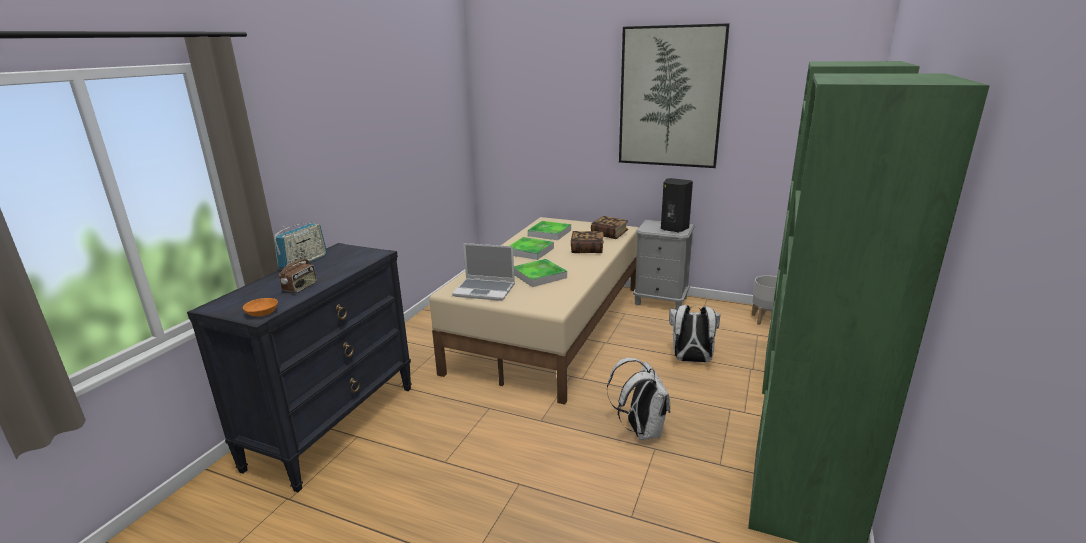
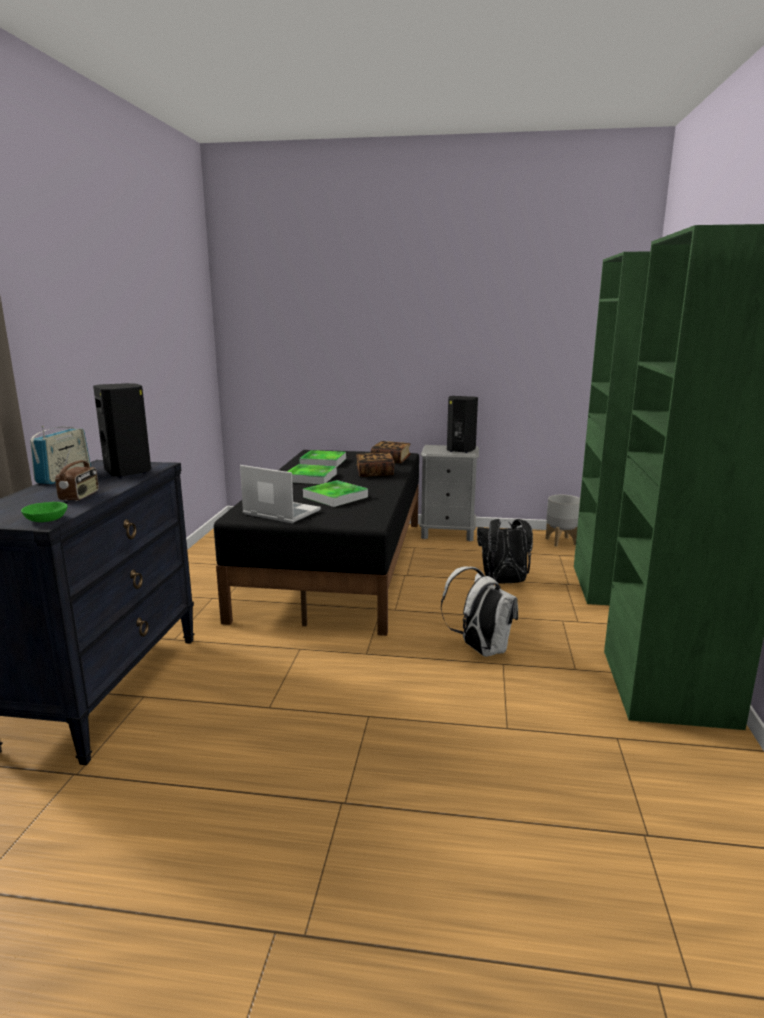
camera: 15 degrees left, 5 degrees down
(261, 313) = (46, 520): orange bowl -> green bowl
(352, 260) = (128, 472): none -> black speaker
(485, 290) = (280, 513): laptop -> laptop turned 150 degrees counterclockwise
(552, 326) = (338, 565): beige bed -> black bed
(670, 97) = (447, 310): picture -> none
(691, 360) = (503, 582): white backpack -> black backpack

